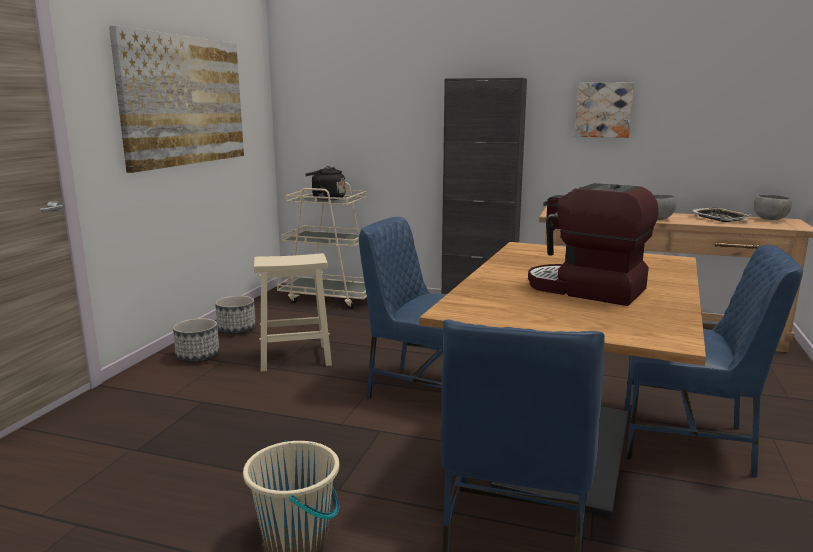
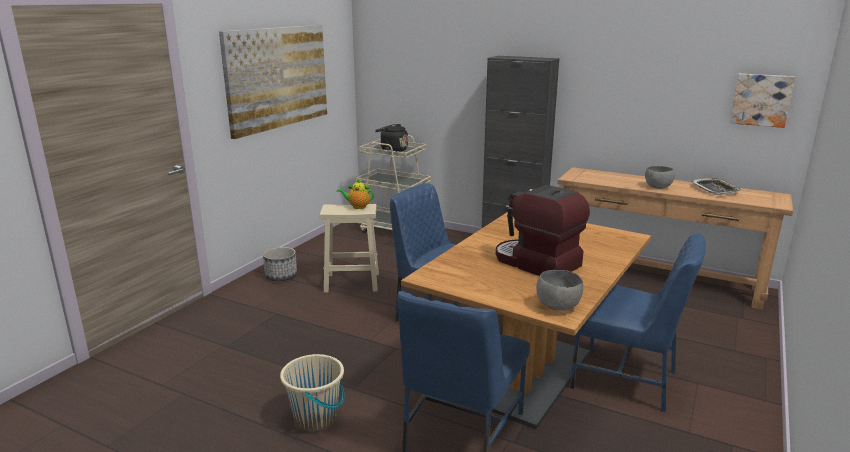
camera: 10 degrees right, 5 degrees up
(236, 330) = (314, 254): planter -> none
(301, 257) = (357, 207): none -> teapot
(603, 110) = (623, 88): picture -> picture (761, 100)
(770, 219) = (760, 193): grey bowl -> grey bowl (558, 306)

